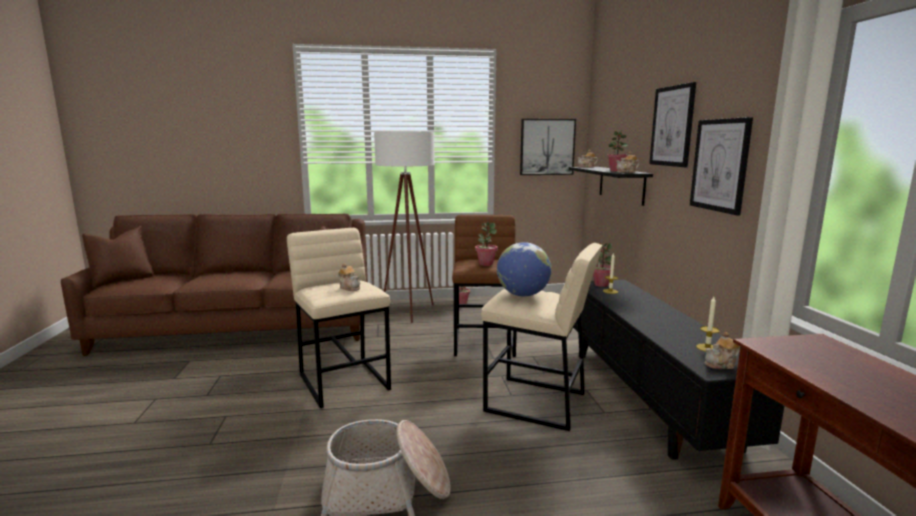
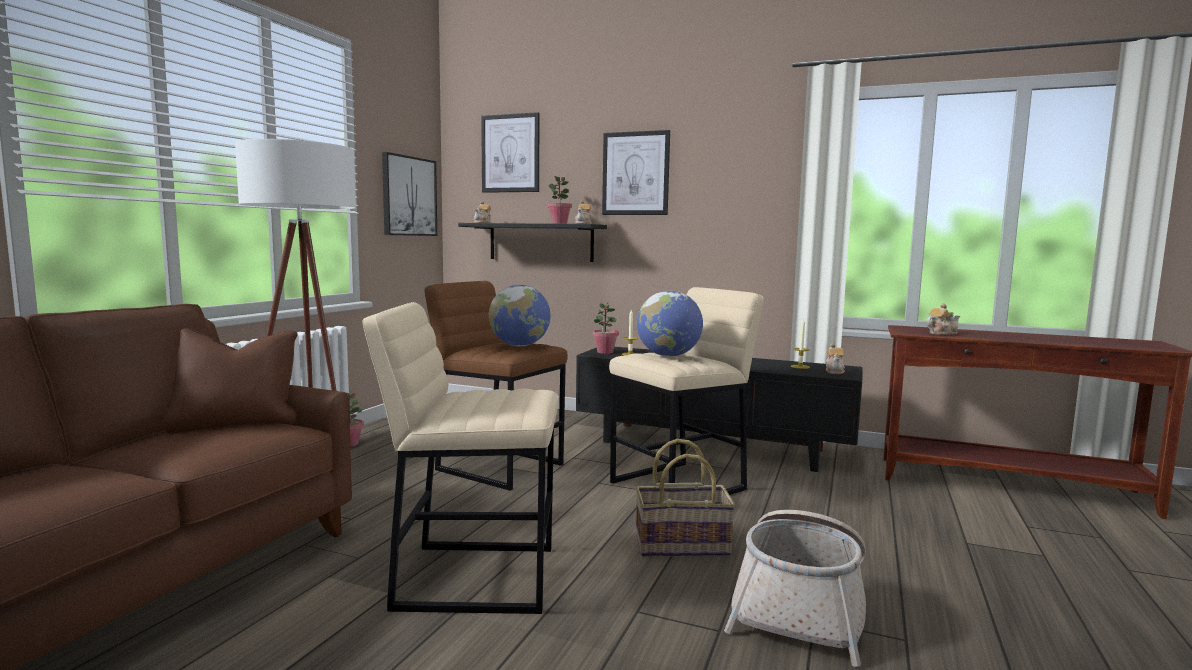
camera: 60 degrees left, 5 degrees down
(350, 288) = (509, 394): teapot -> teapot (941, 333)
(437, 427) = (682, 544): none -> basket
(485, 264) = (519, 346): potted plant -> globe
(720, 165) = (717, 210): picture -> picture (510, 153)

